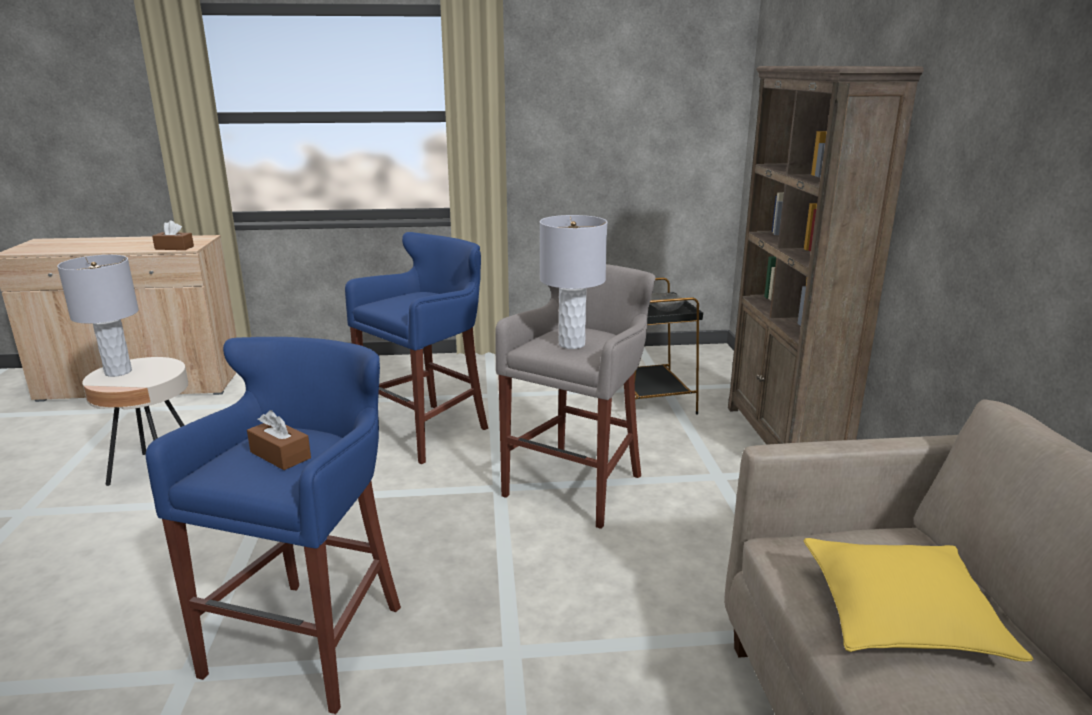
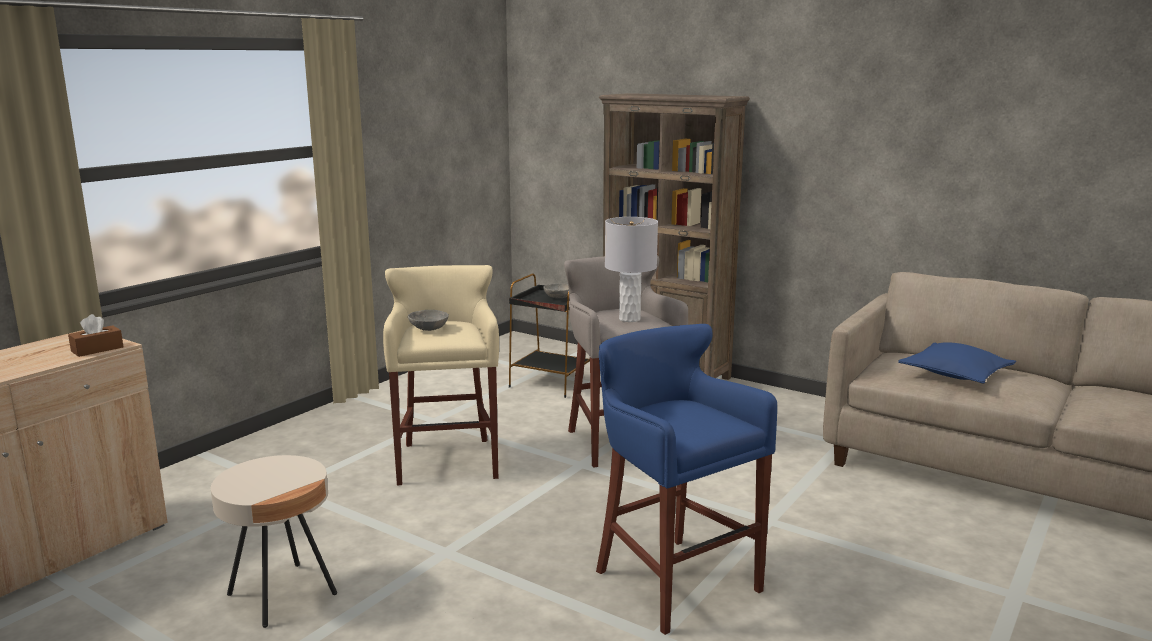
camera: 50 degrees left, 5 degrees down
(118, 372) = (248, 484): grey table lamp -> none
(280, 455) = (688, 416): brown tissue box -> none
(409, 297) = (428, 329): none -> grey bowl
(428, 430) = (447, 459): blue stool -> beige stool
(901, 614) = (955, 374): yellow pillow -> blue pillow

